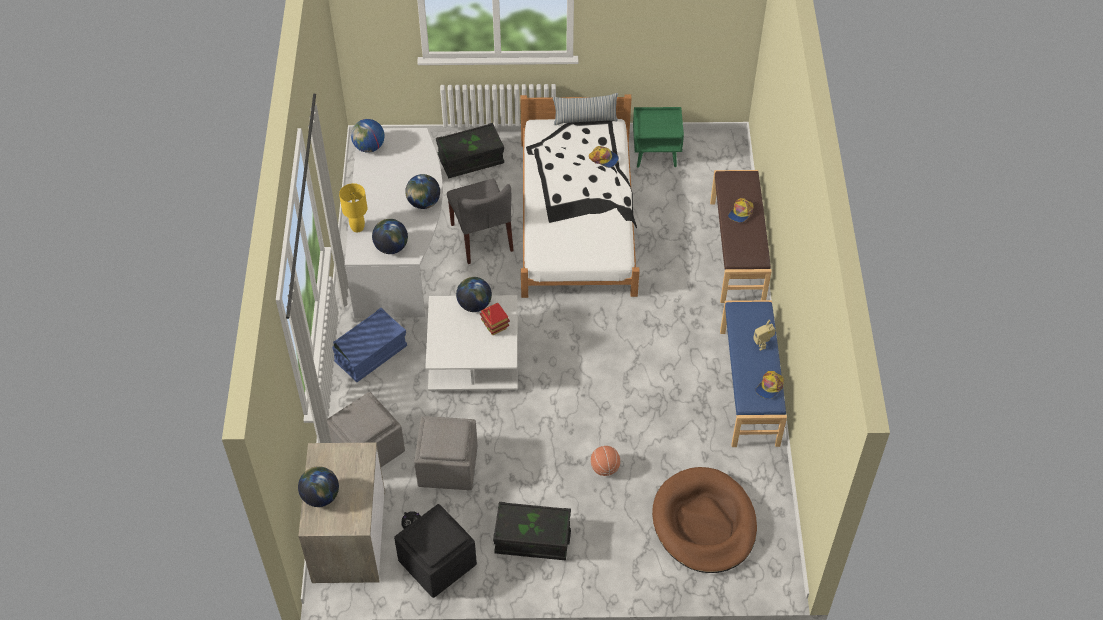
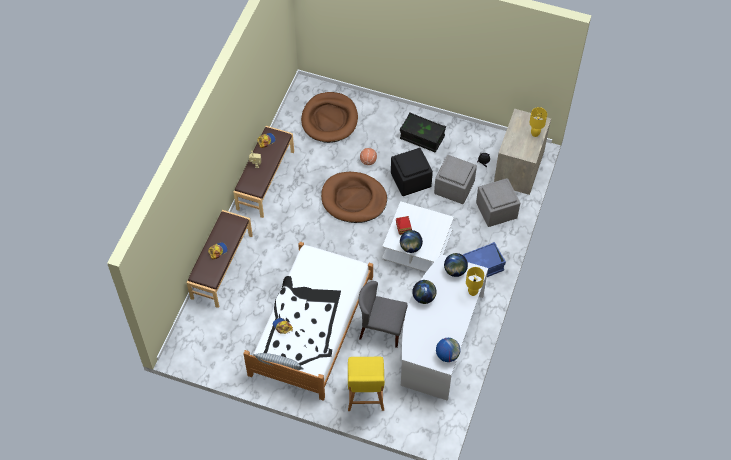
camera: 160 degrees left, 5 degrees up
(321, 496) = (535, 134): globe -> yellow table lamp
(437, 564) = (476, 140): black ottoman -> black ottoman (411, 180)
(471, 160) = (365, 397): black storage box -> yellow stool
(482, 238) = (381, 329): grey chair -> grey chair turned 75 degrees counterclockwise
(599, 399) = (354, 199): none -> brown dog bed
(656, 155) = (233, 358): green nightstand -> none
(750, 387) = (265, 180): blue bench -> brown bench

